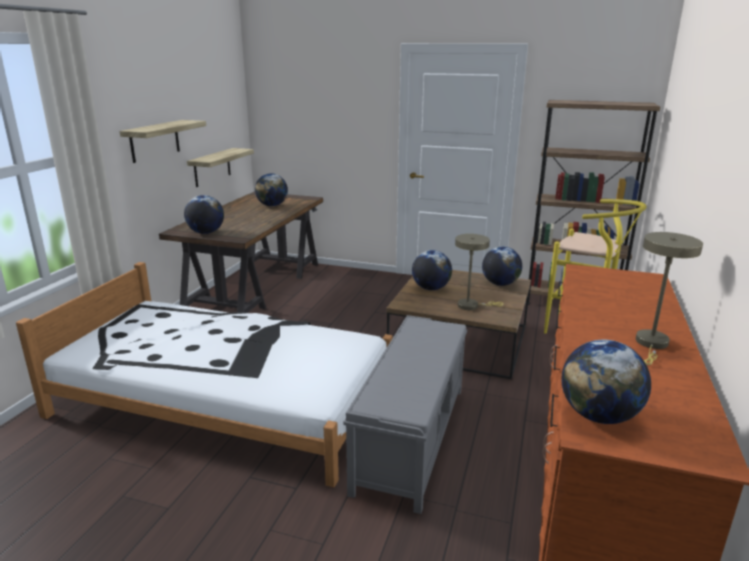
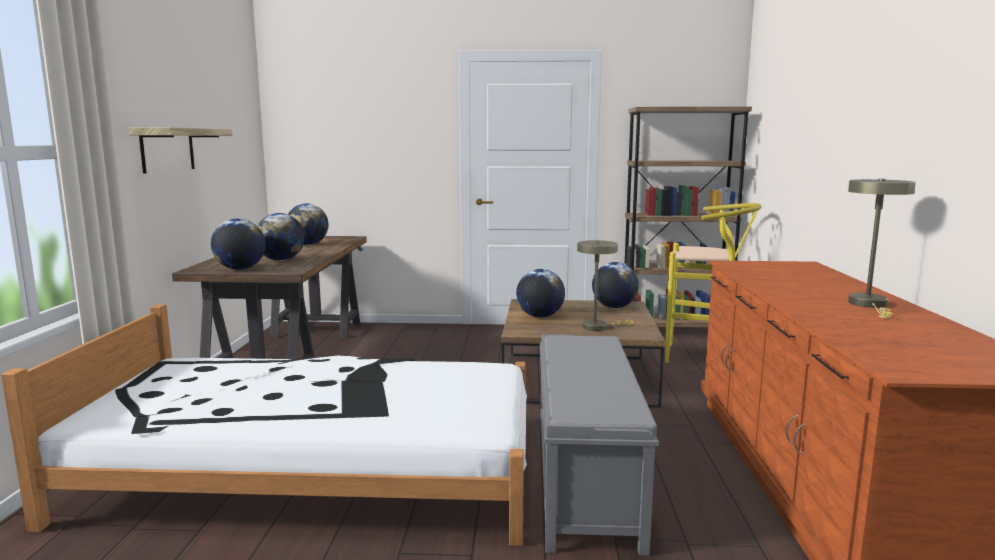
camera: 15 degrees left, 10 degrees down
(212, 167) = (228, 197): shelf -> none
(599, 416) = (893, 357): globe -> globe (281, 260)

